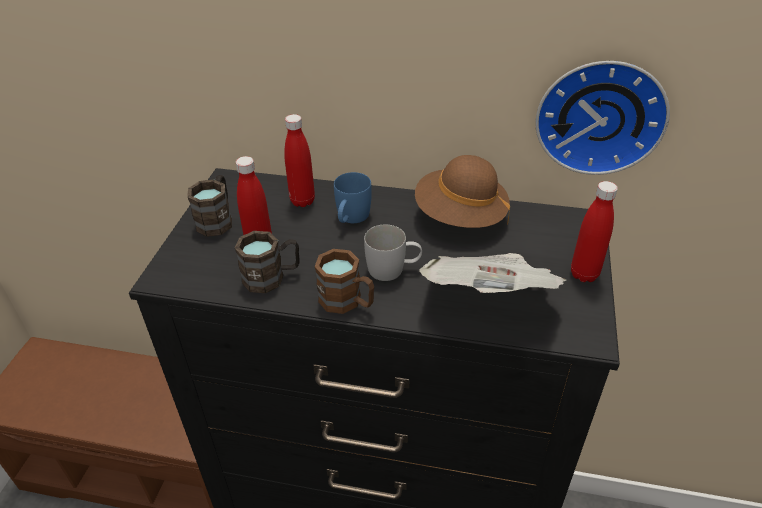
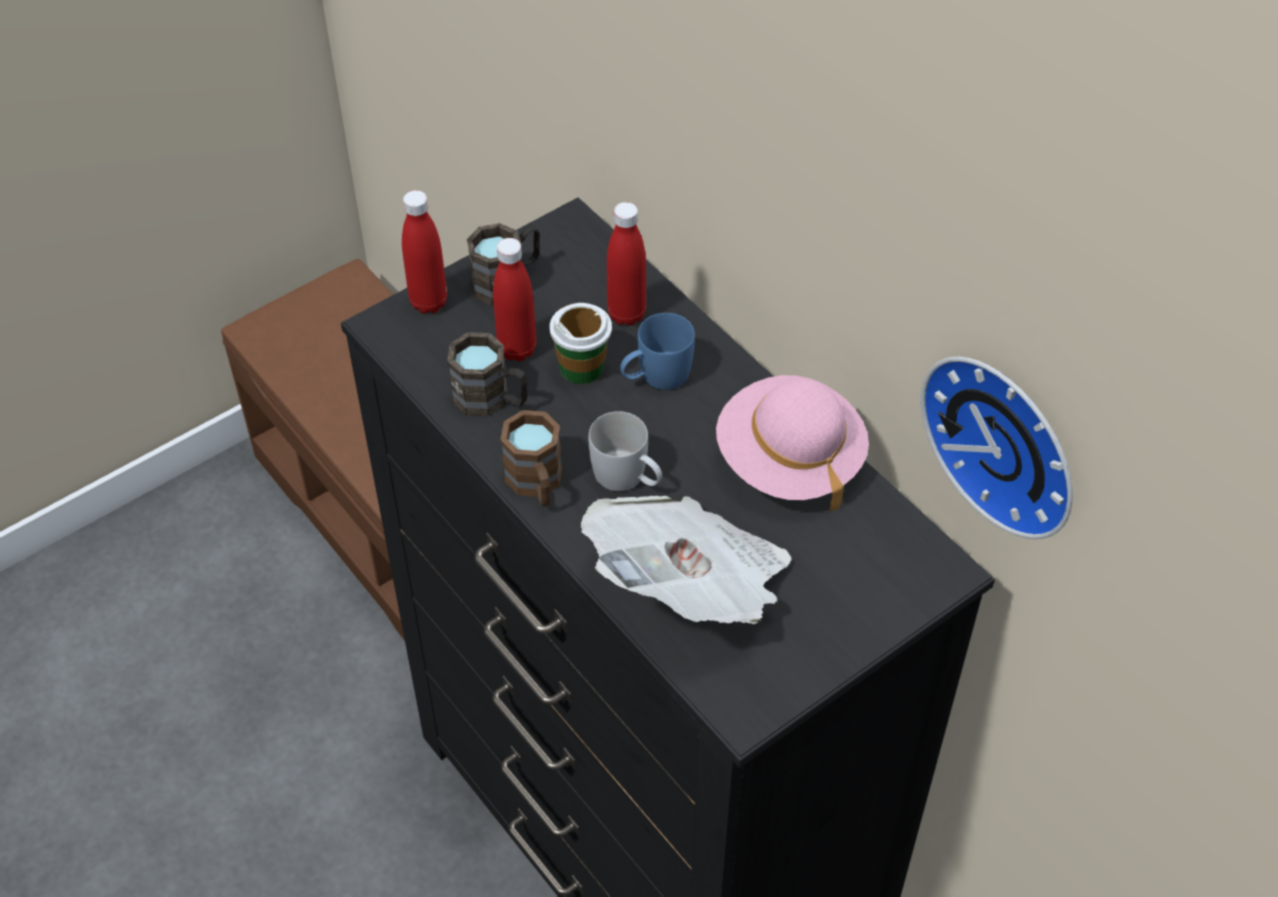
camera: 40 degrees right, 10 degrees up
(306, 235) = (582, 367): none -> cup
(460, 216) = (789, 460): brown hat -> pink hat
(584, 274) = (840, 638): red bottle -> red bottle (429, 302)

